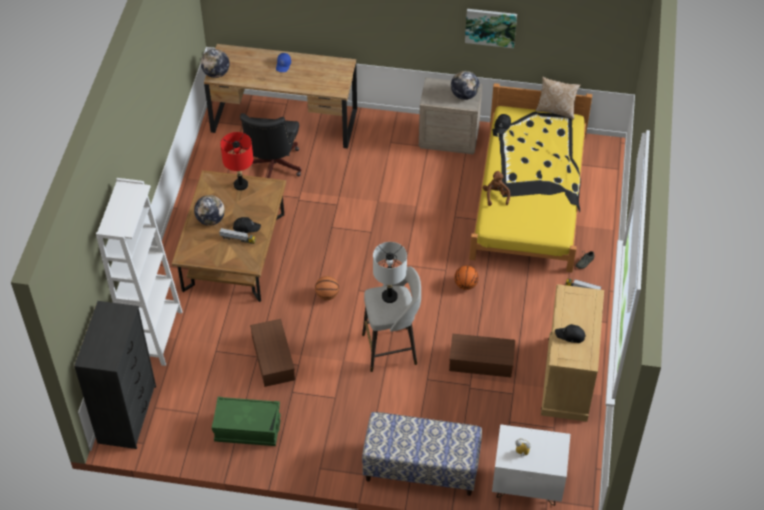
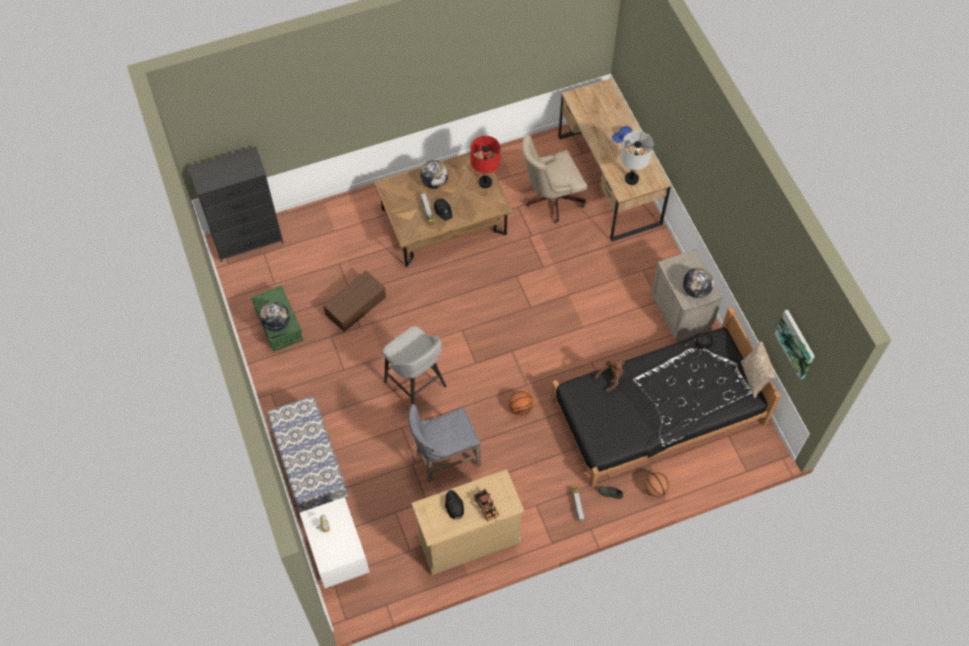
camera: 60 degrees right, 10 degrees up
(155, 335) = (329, 215): white bookcase -> none
(216, 74) = (577, 96): globe -> globe (276, 323)
(272, 167) = (550, 199): black office chair -> beige office chair
(327, 295) = (442, 310): basketball -> basketball (655, 489)
(389, 297) = (416, 346): grey table lamp -> grey table lamp (631, 179)
(480, 362) = (444, 459): brown storage box -> grey stool
(490, 27) = (746, 259): picture -> picture (796, 343)
(529, 195) = (658, 410): yellow bed -> black bed
(587, 314) = (487, 509): none -> toy truck

